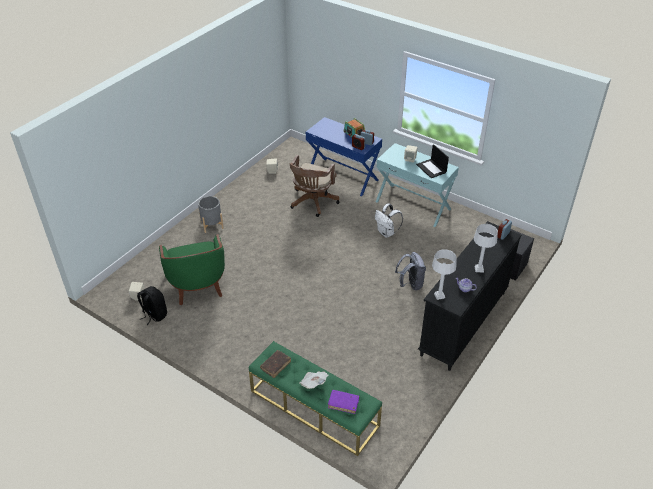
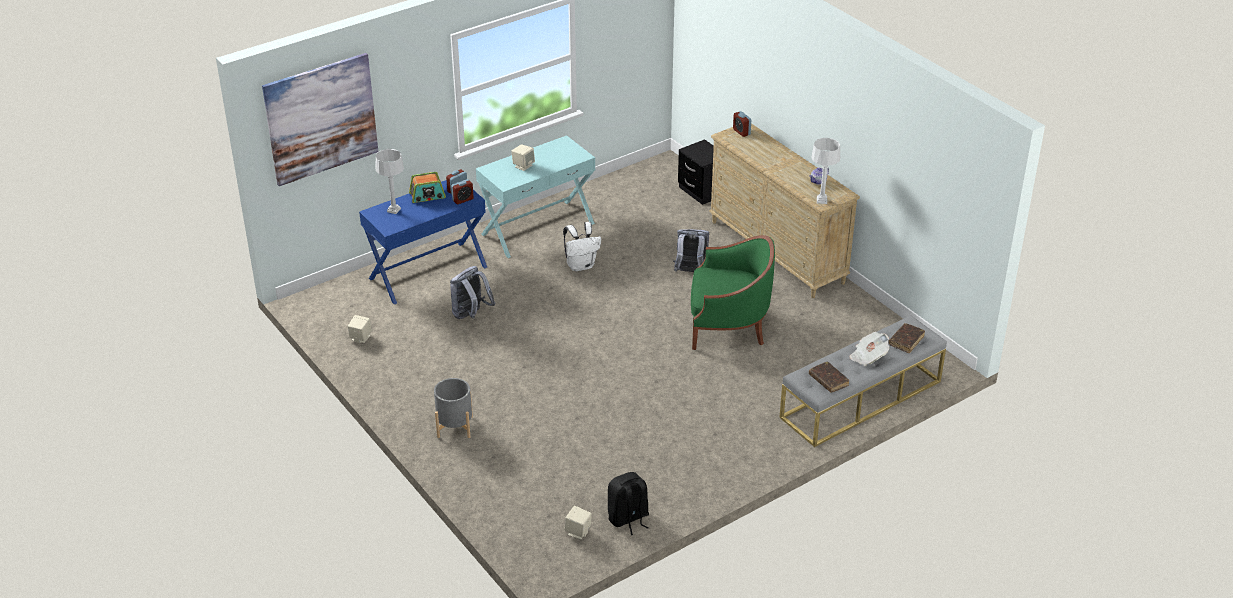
camera: 70 degrees left, 5 degrees down
(197, 284) = (586, 464): green armchair -> green armchair (728, 325)
(312, 203) = (471, 315): brown office chair -> grey backpack
(314, 408) = (861, 399): green bench -> grey bench
(322, 52) = (321, 119): none -> picture
(343, 403) = (906, 341): purple book -> brown book
(431, 168) = (556, 155): laptop -> none
(463, 323) = (777, 252): black dresser -> beige dresser
(479, 269) = (791, 163): grey table lamp -> grey table lamp (394, 210)

